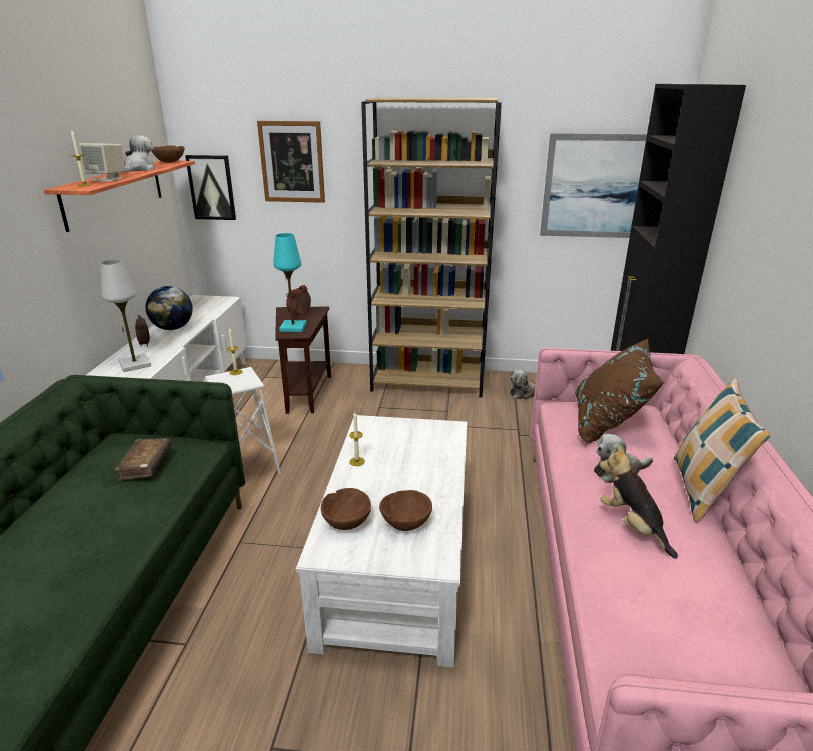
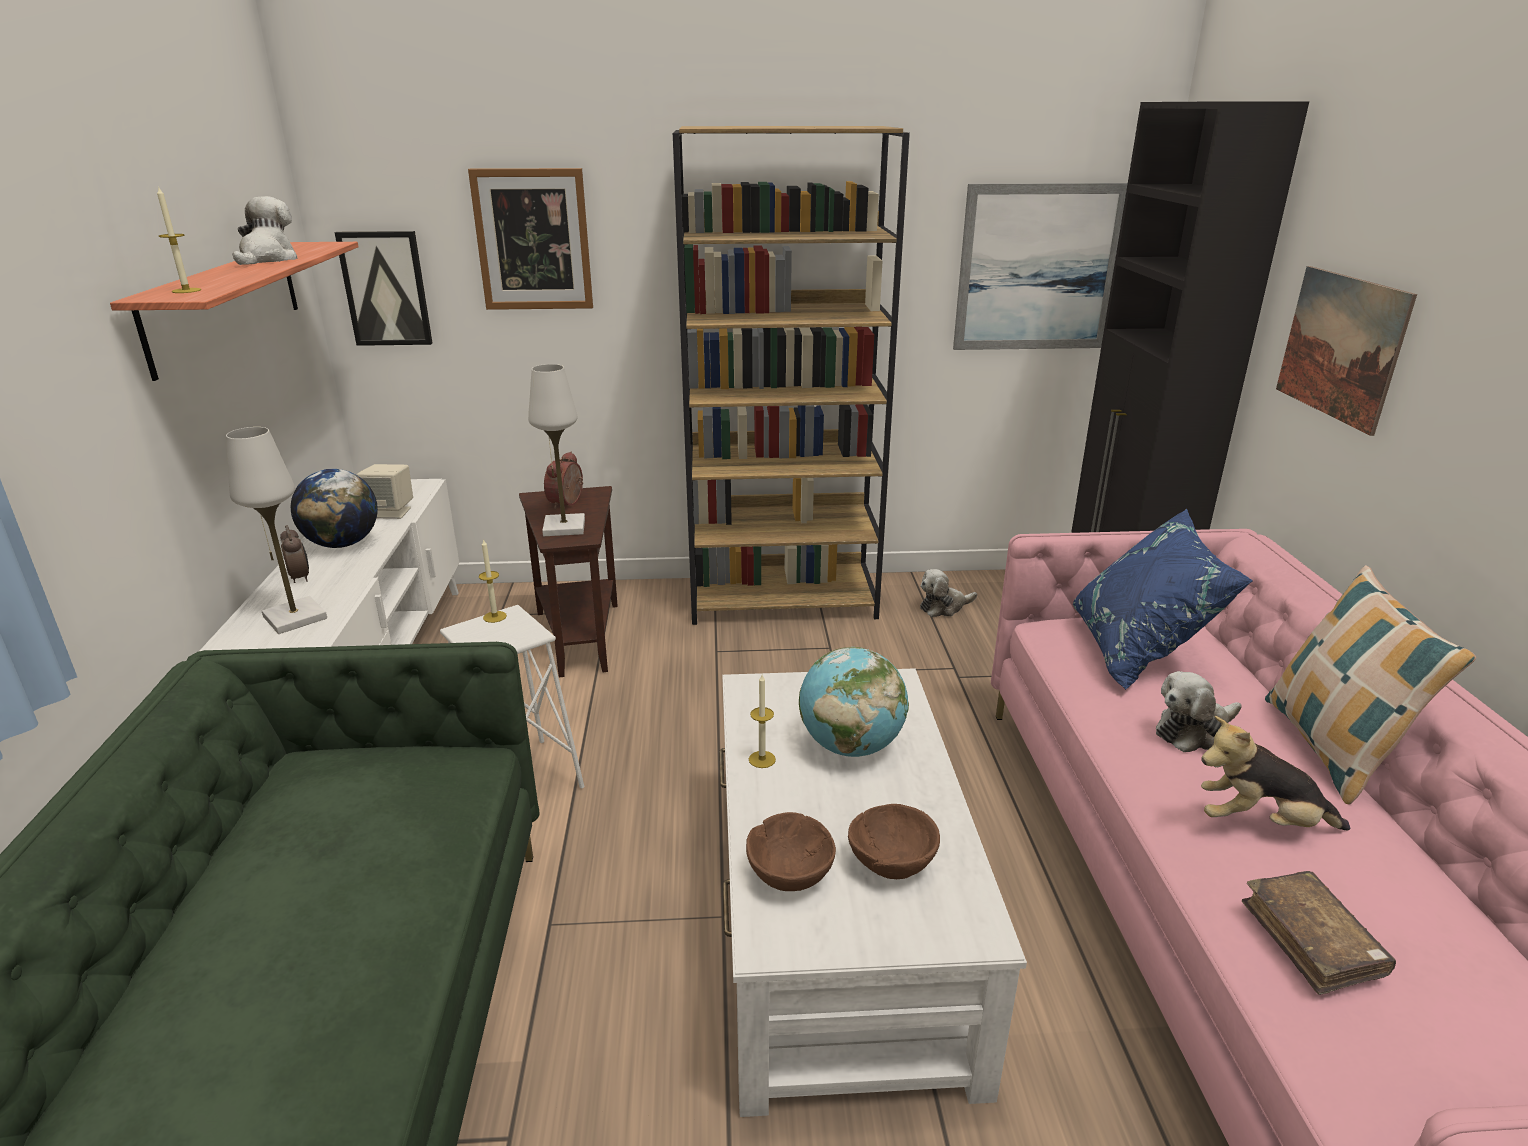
camera: 10 degrees left, 0 degrees up
(107, 179) = (223, 279): beige speaker -> beige speaker (391, 512)
(146, 465) = (382, 810): brown book -> brown book (1311, 941)
(170, 162) = (314, 245): brown bowl -> none
(293, 327) = (564, 527): turquoise table lamp -> white table lamp
(410, 459) = (850, 746): none -> globe
(608, 424) = (1139, 651): brown pillow -> blue pillow
(632, 526) = (1259, 822): plush toy -> plush toy turned 45 degrees counterclockwise
(750, 241) = (1340, 346): none -> picture

